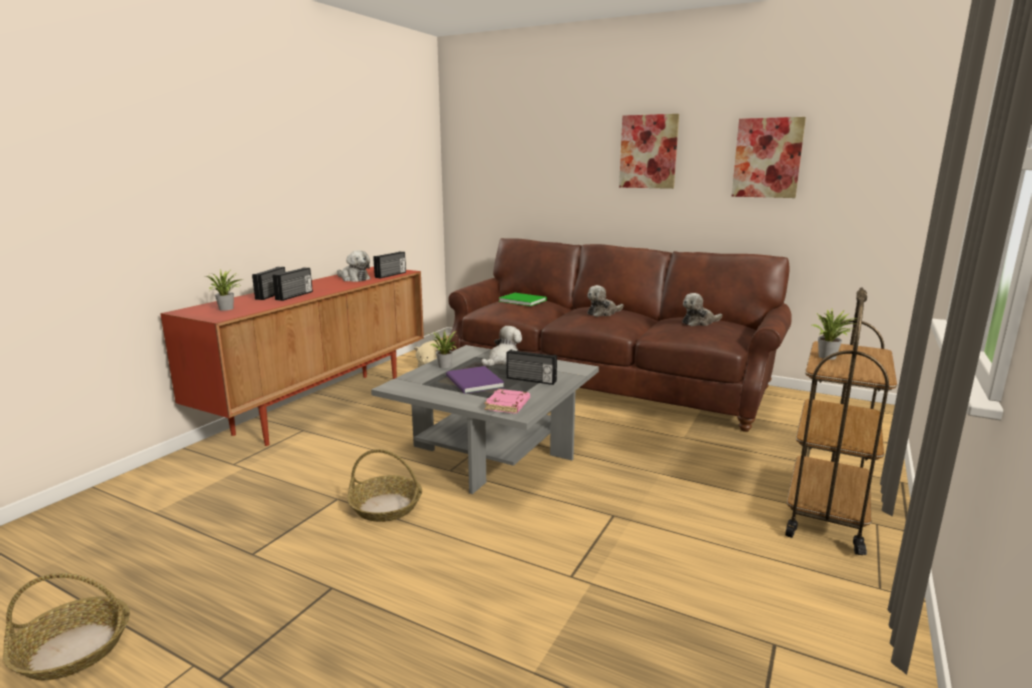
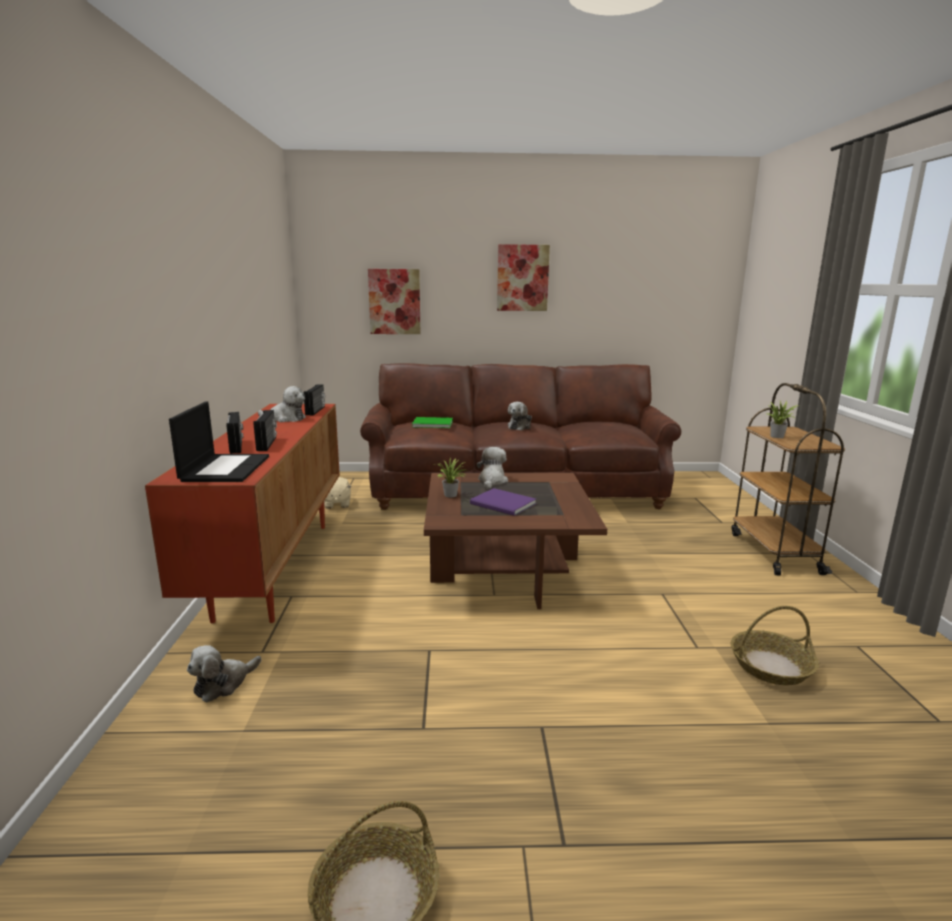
camera: 30 degrees left, 0 degrees up
(227, 309) = (225, 468): potted plant -> laptop
(386, 506) = (485, 642): basket -> basket (771, 666)
(491, 452) = (506, 570): grey coffee table -> brown coffee table
(508, 405) = (567, 518): pink book -> none
(531, 380) = (545, 493): radio -> none
(699, 322) = (603, 425): plush toy -> plush toy (223, 684)
(767, 158) = (622, 284): picture -> picture (394, 301)

